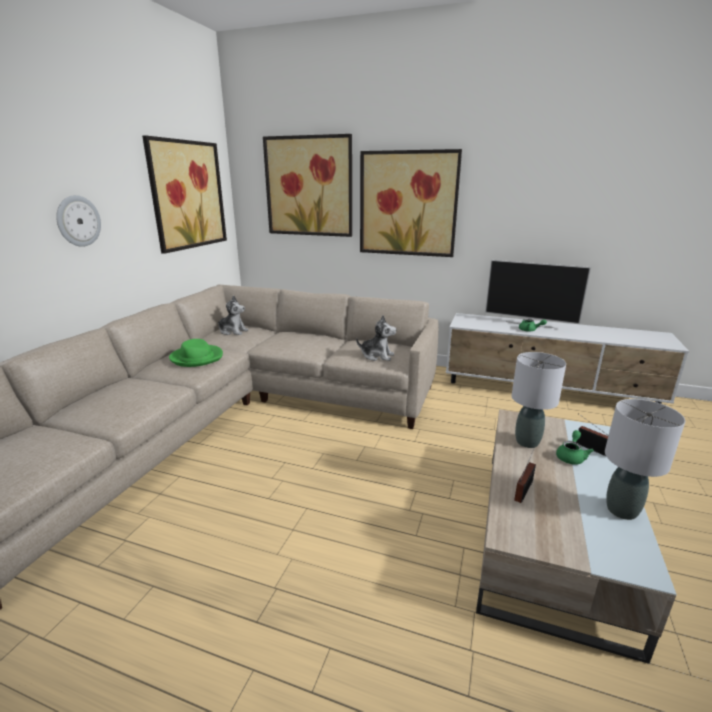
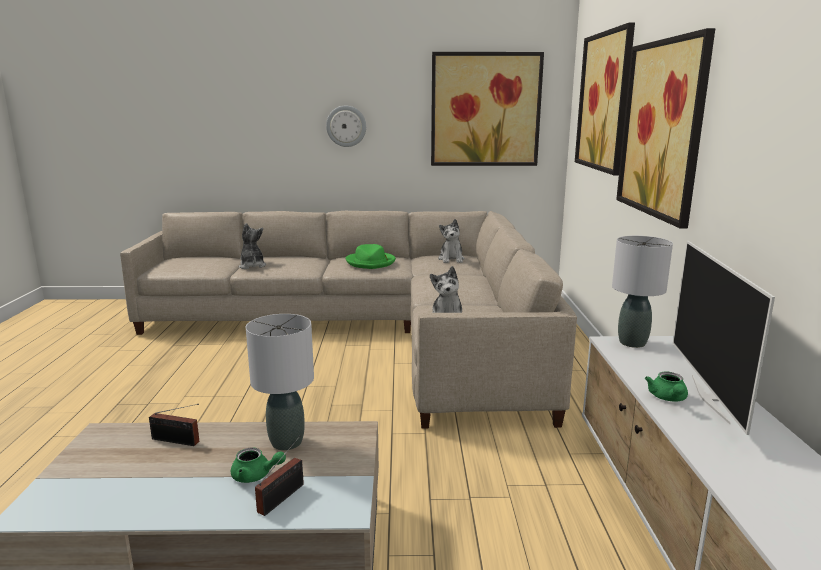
camera: 70 degrees right, 5 degrees down
(102, 417) = (252, 266): none -> plush toy
(622, 511) = (130, 508): grey table lamp -> grey table lamp (631, 343)

